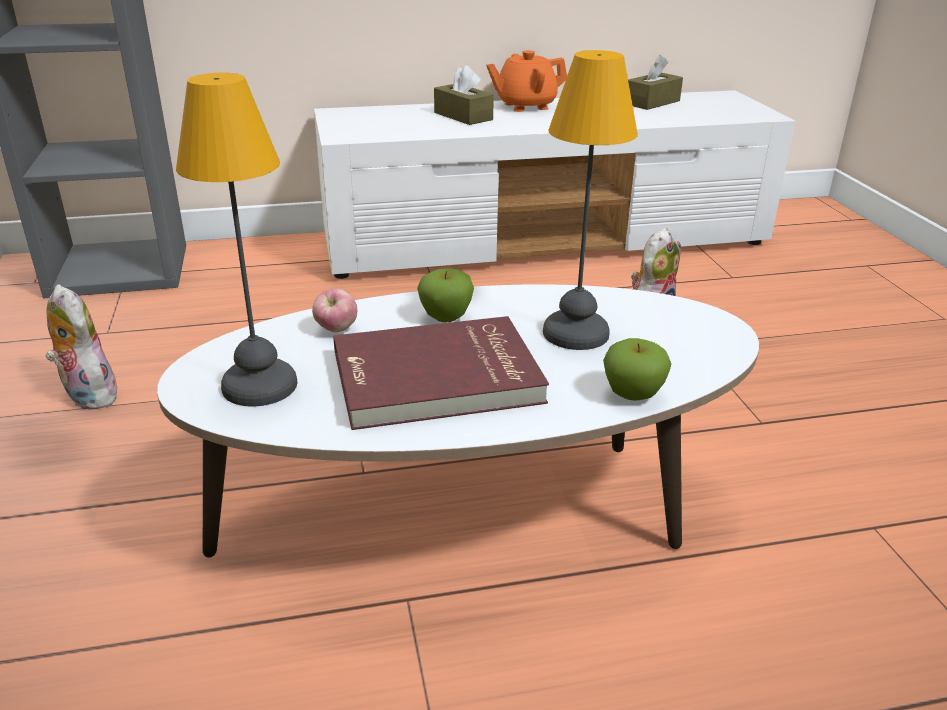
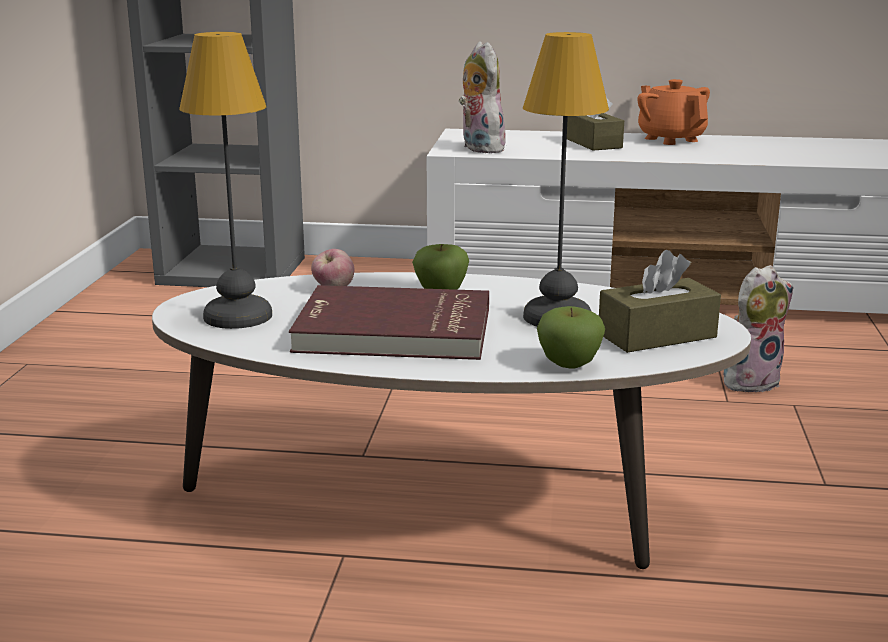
camera: 20 degrees right, 10 degrees down
(87, 396) = (152, 361): plush toy -> plush toy (479, 148)
(525, 106) = (671, 139): orange teapot -> orange teapot turned 60 degrees clockwise
(652, 102) = (824, 145): brown tissue box -> brown tissue box (657, 335)

